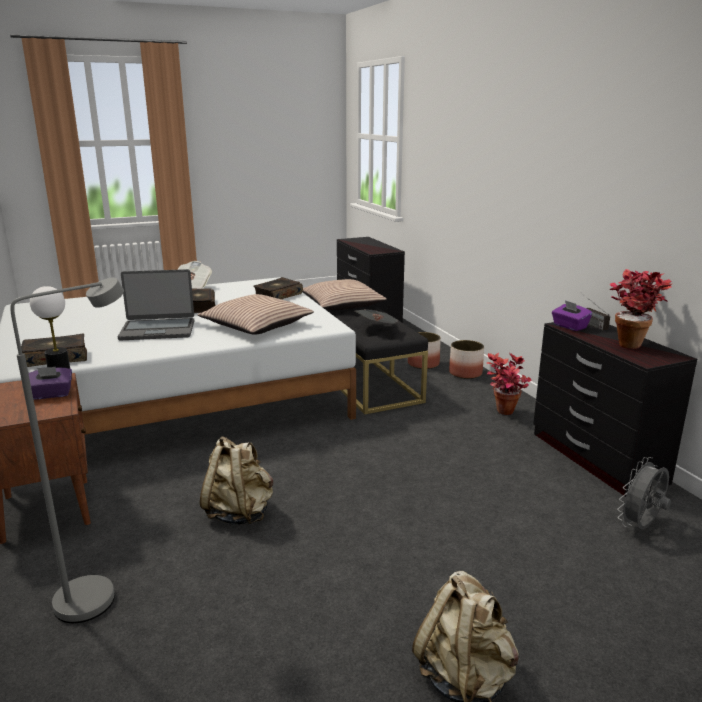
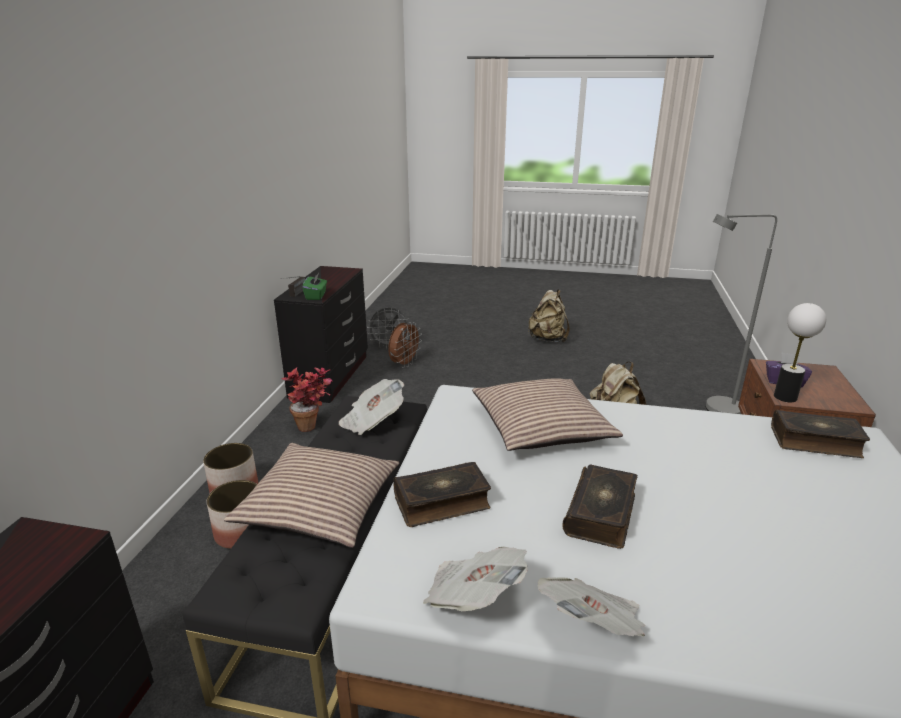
camera: 145 degrees left, 5 degrees up
(158, 330) = (682, 462): laptop -> none
(238, 285) = (473, 597): none -> newspaper
(566, 504) = (404, 364): none -> brown fan
(569, 326) = (316, 296): purple tissue box -> green tissue box
(631, 343) = (322, 278): potted plant -> none

